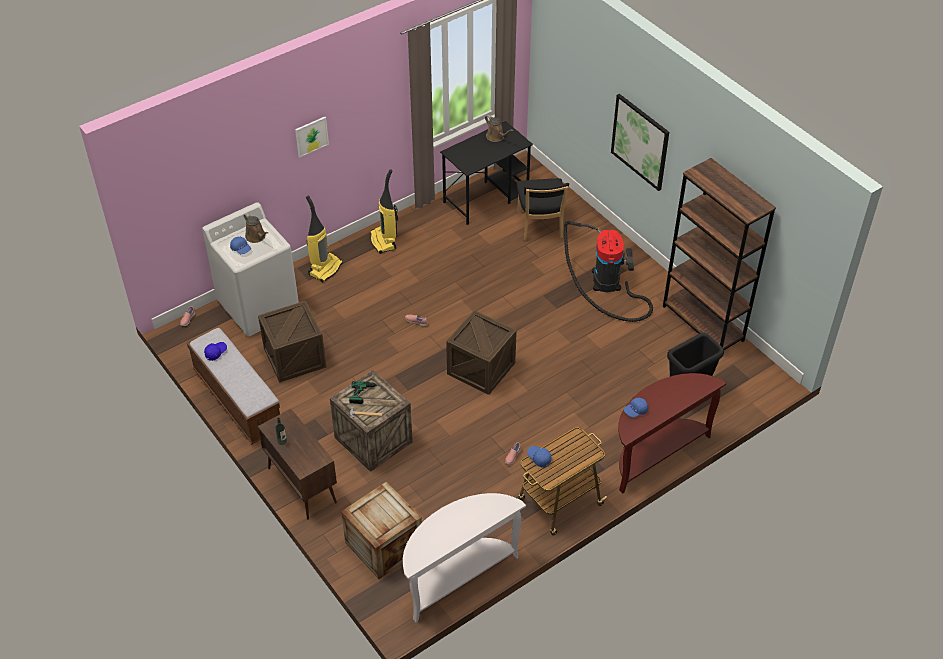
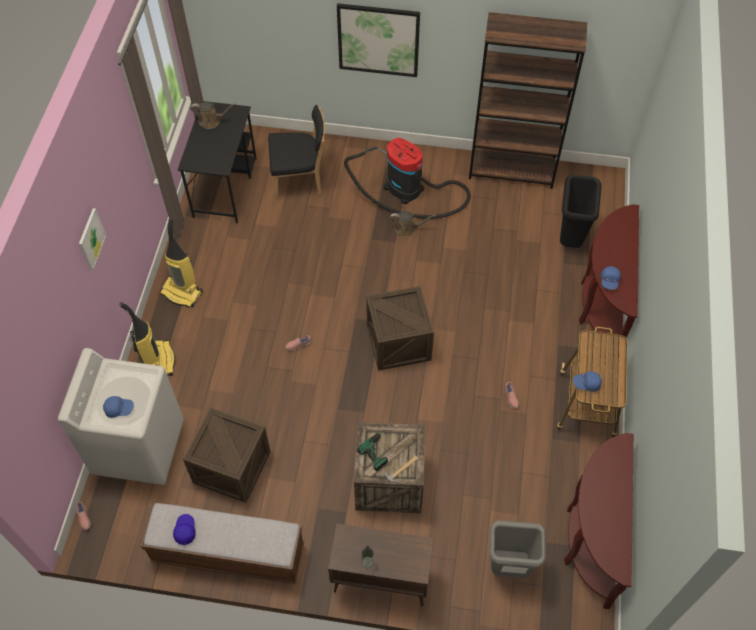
camera: 45 degrees left, 10 degrees up
(256, 237) = (120, 384): brown watering can -> brown watering can (407, 229)
(384, 545) = (508, 567): crate -> grey trash can
(457, 576) = (590, 538): white console table -> brown console table
(540, 227) = (300, 180): black chair -> black chair turned 45 degrees counterclockwise

